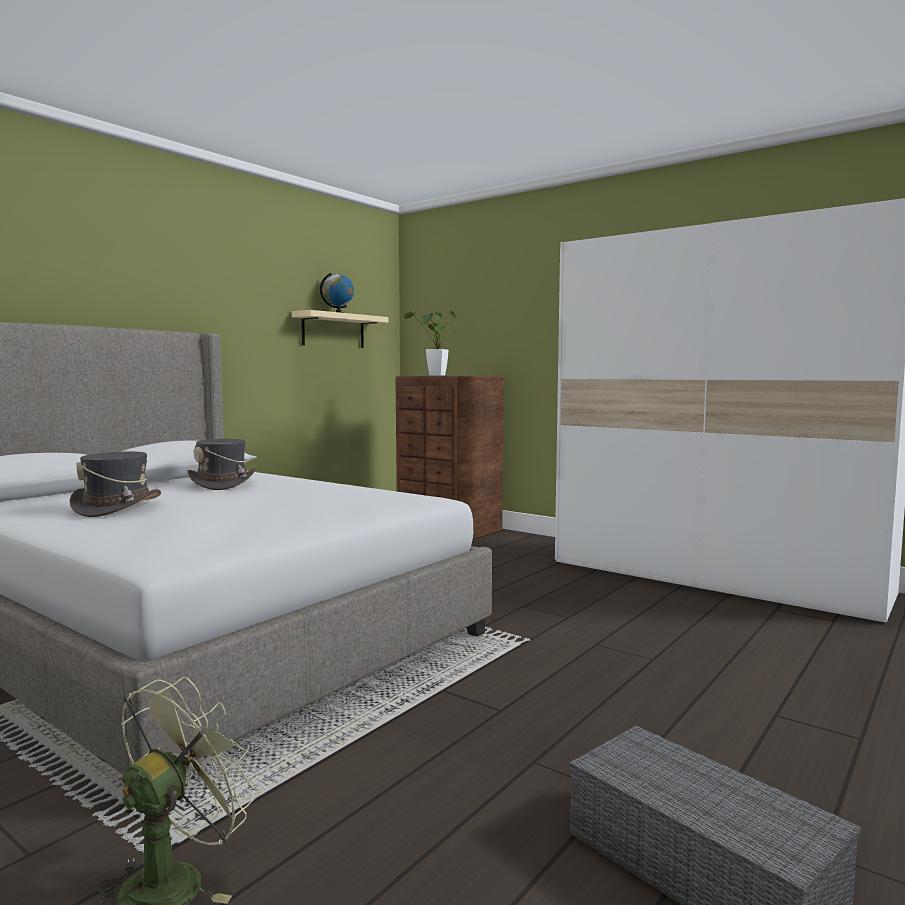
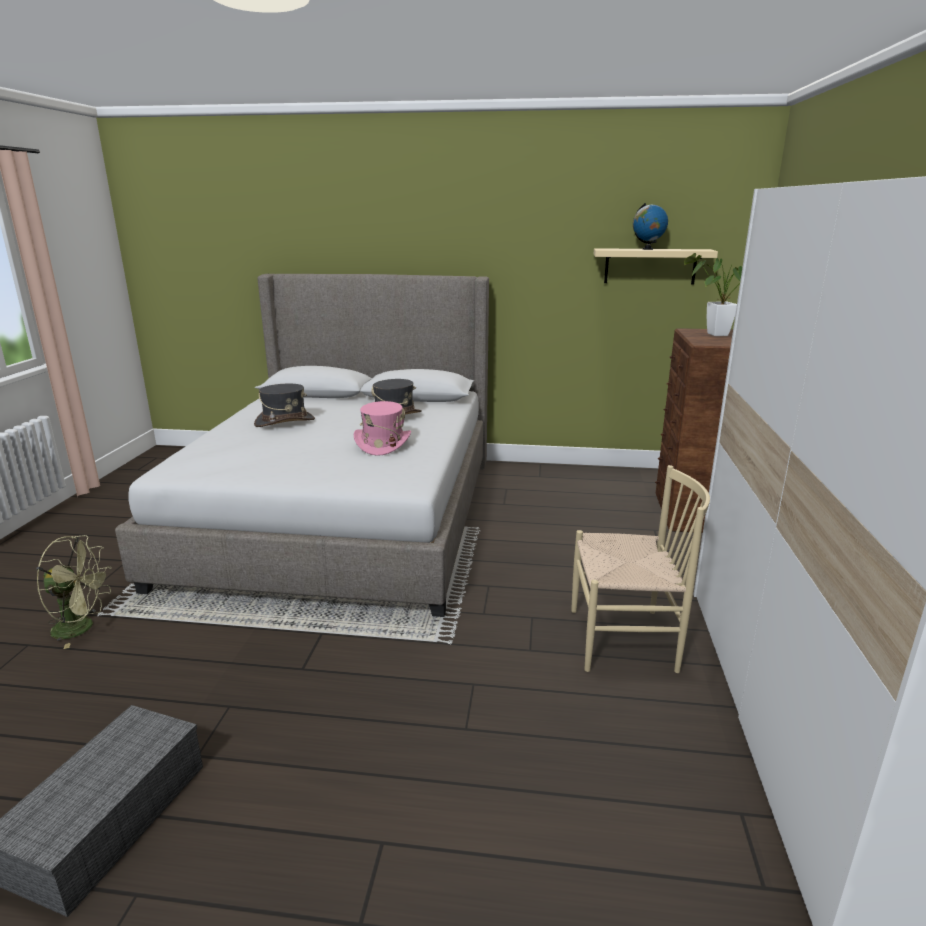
camera: 60 degrees right, 15 degrees up
(301, 493) = (382, 444): none -> pink hat
(586, 589) = (627, 640): none -> beige chair

